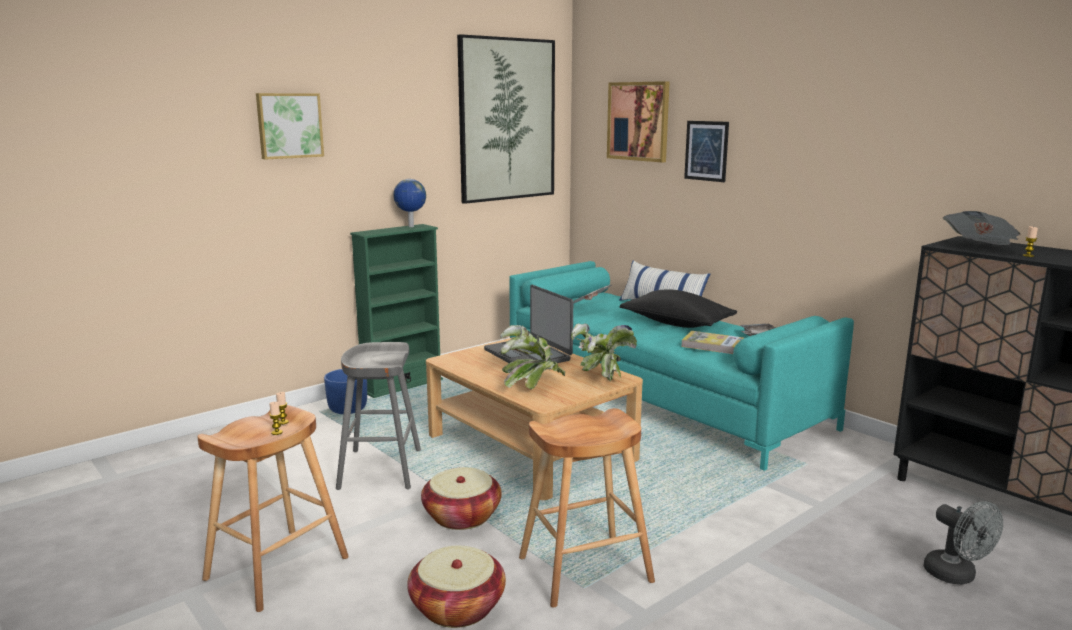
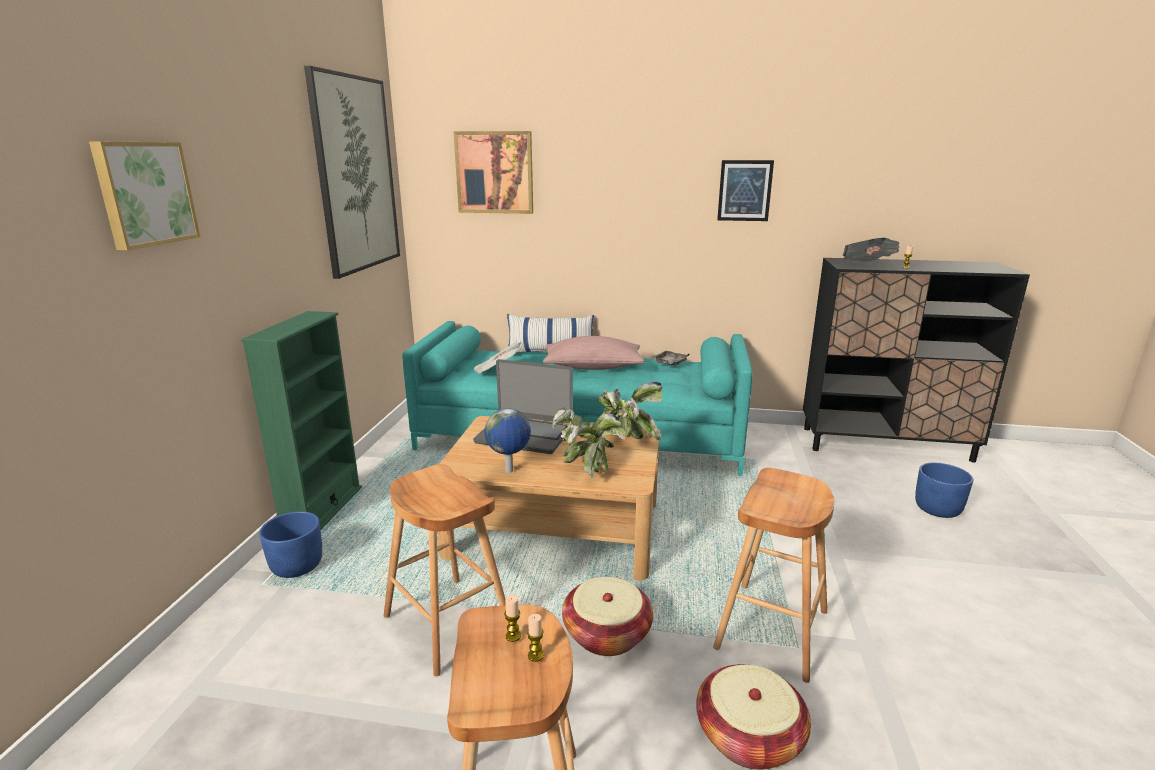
camera: 40 degrees left, 5 degrees up
(380, 469) = (448, 624): grey stool -> brown stool
(411, 226) = (304, 317): globe -> globe (509, 471)
(676, 324) = (593, 367): black pillow -> pink pillow
(706, 151) = (581, 200): picture -> picture (745, 190)
(712, 345) = (658, 380): book -> none
(956, 576) = (937, 509): grey fan -> blue planter

